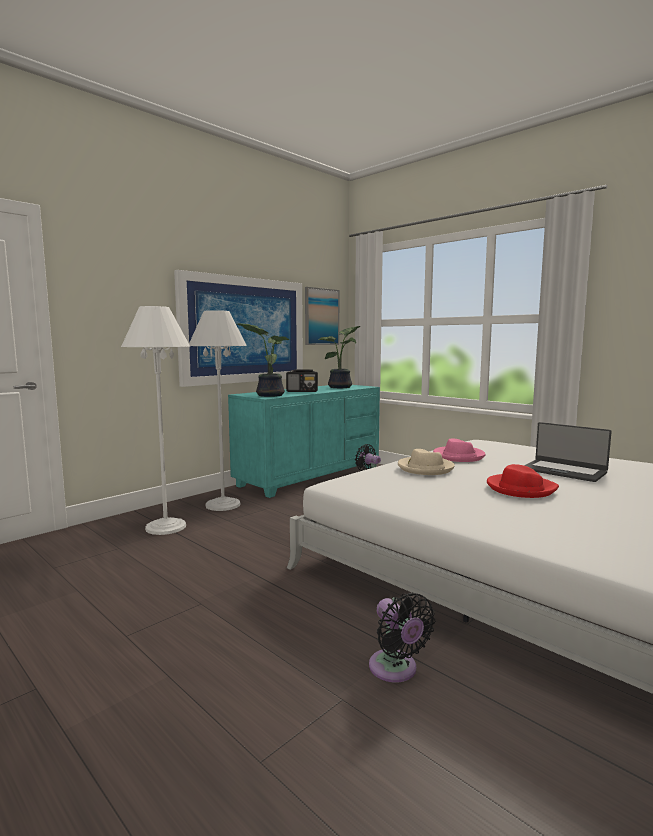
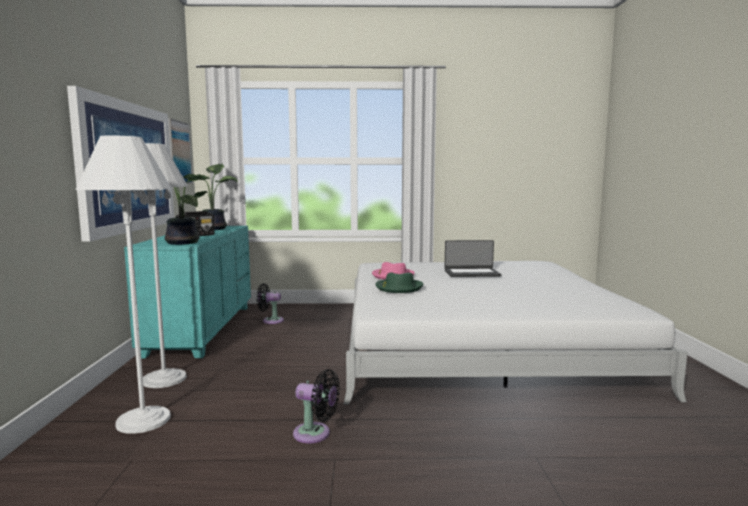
camera: 45 degrees left, 0 degrees up
(395, 670) = (526, 428): black fan -> black fan (315, 434)
(425, 468) = (398, 288): beige hat -> green hat
(520, 488) = (482, 287): red hat -> none

